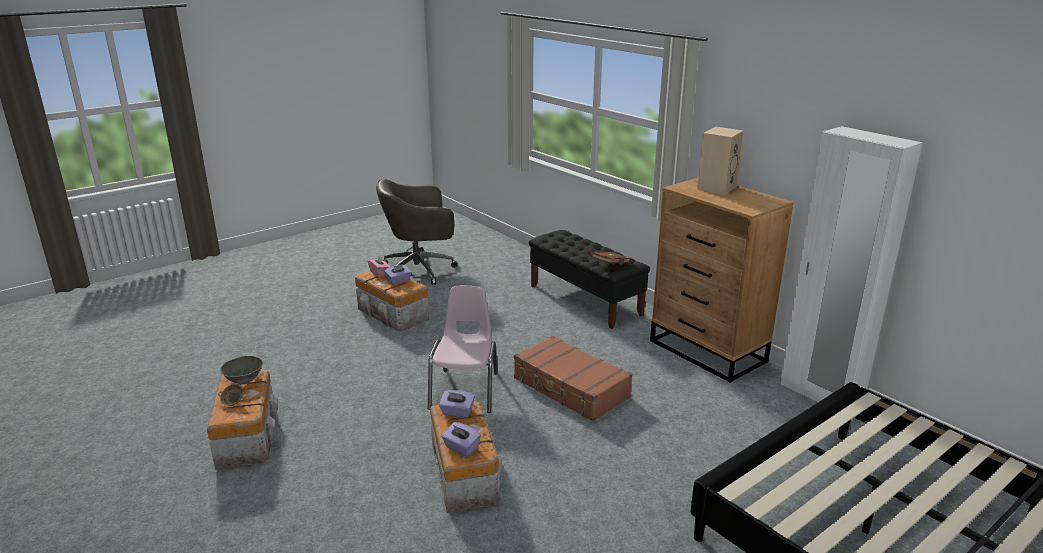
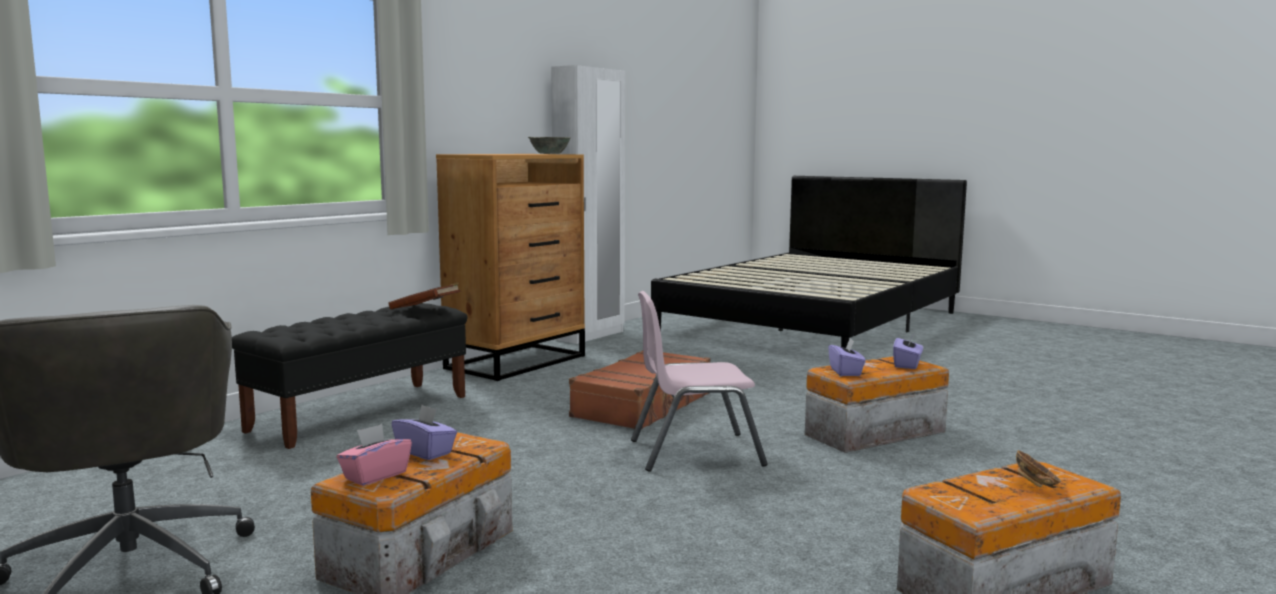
camera: 105 degrees left, 15 degrees down
(244, 379) = (962, 497): grey bowl -> grey bowl (549, 154)
(716, 187) = (487, 153): beige speaker -> none

